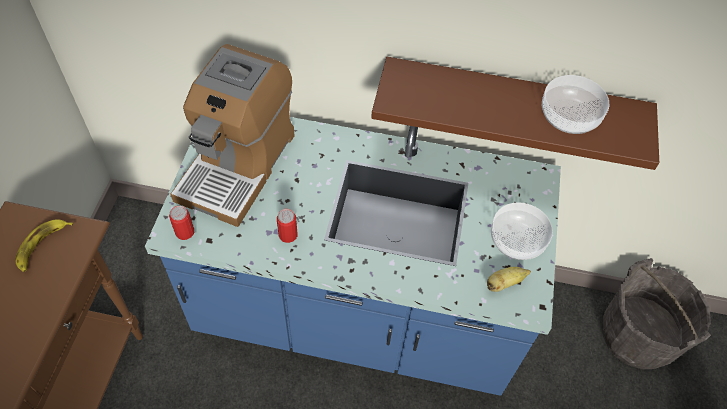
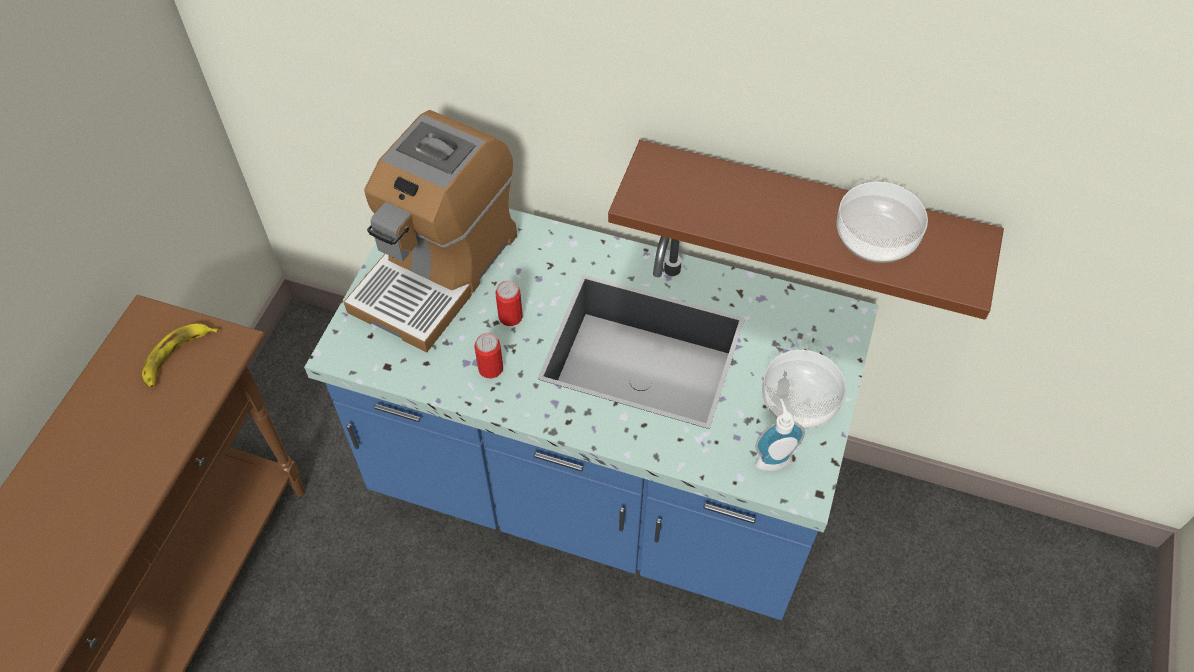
camera: 10 degrees right, 0 degrees up
(185, 232) = (357, 353): can -> can (510, 316)
(504, 283) = (772, 458): banana -> soap dispenser
(637, 336) = (997, 559): grey bucket -> none

